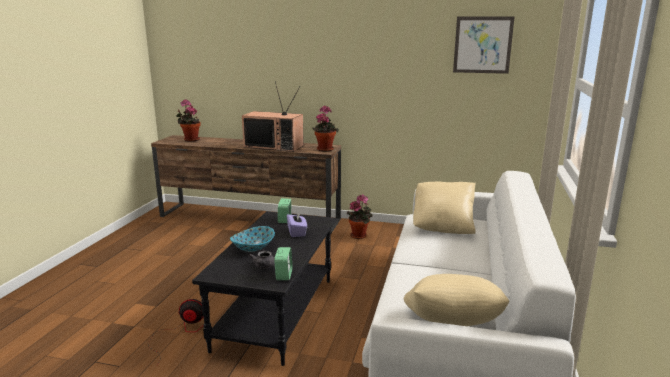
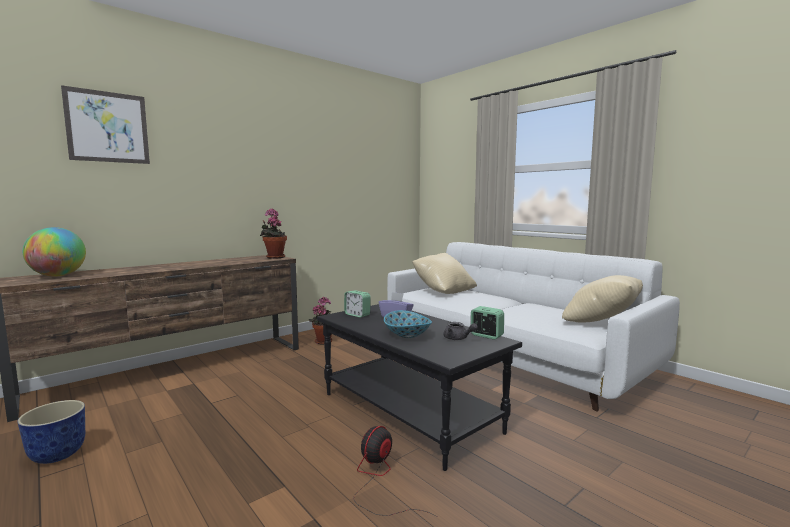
camera: 55 degrees left, 10 degrees down
(143, 241) = (58, 454): none -> planter
(190, 140) = (58, 276): potted plant -> globe
(275, 146) = (213, 263): television -> none
(482, 45) = (380, 155): picture -> picture (108, 127)

